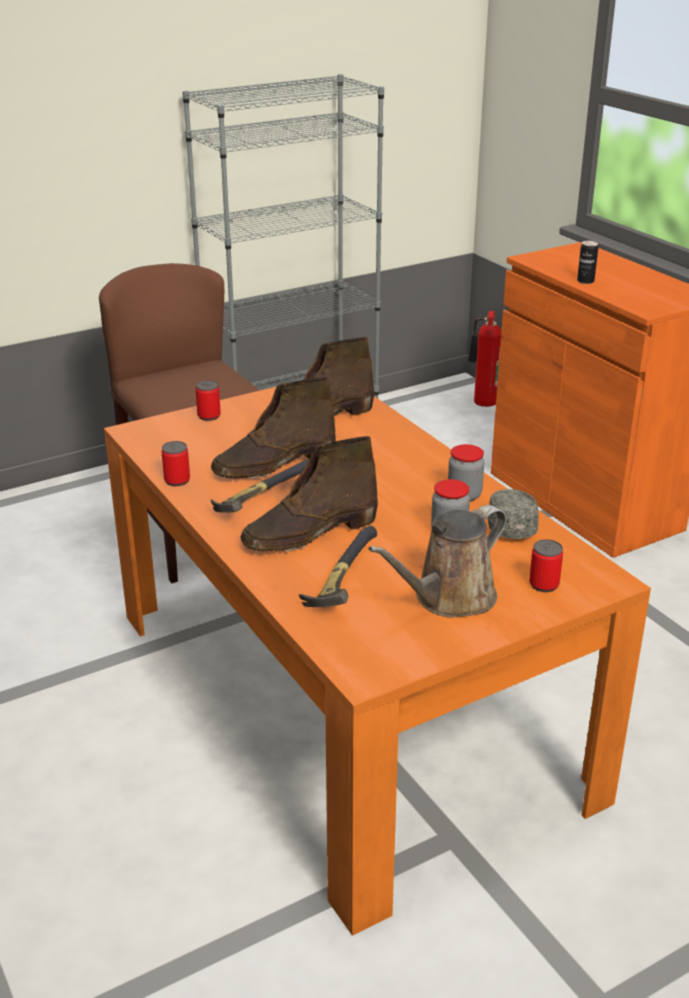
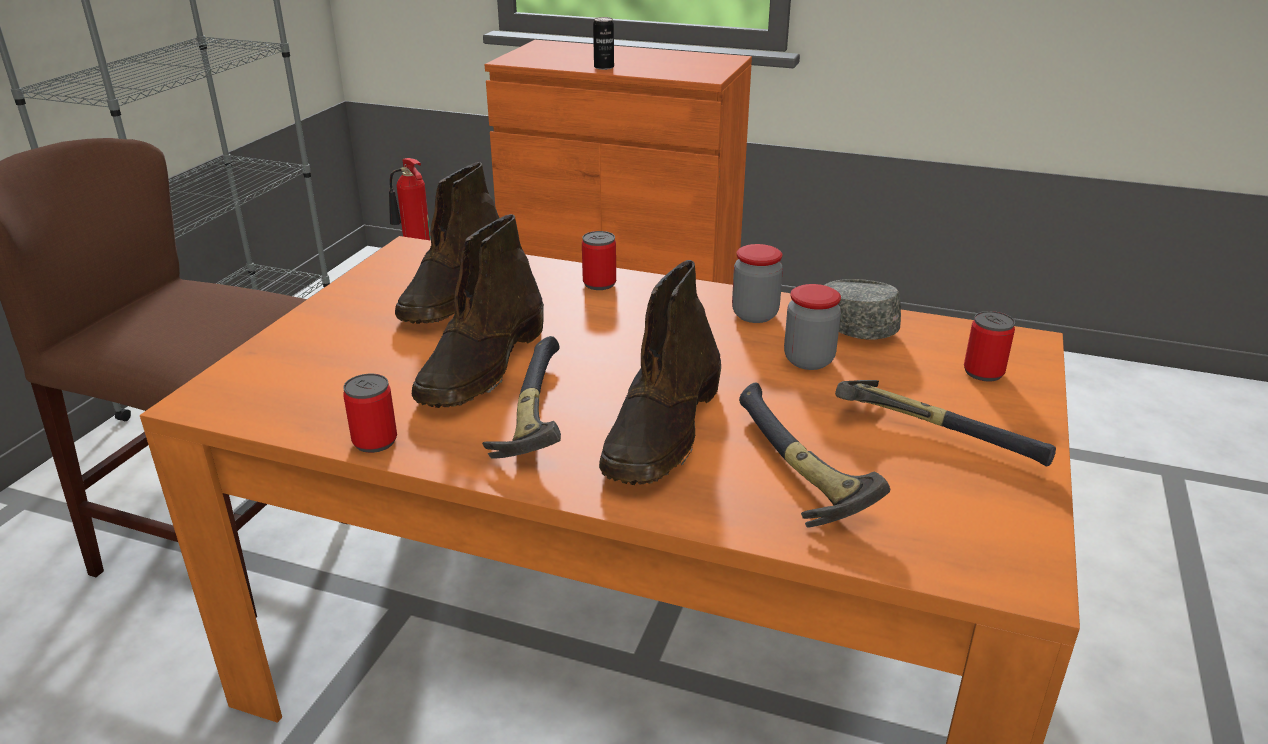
camera: 40 degrees left, 0 degrees up
(209, 416) = (298, 340): can -> can (599, 283)
(449, 599) = (934, 432): brown watering can -> hammer

